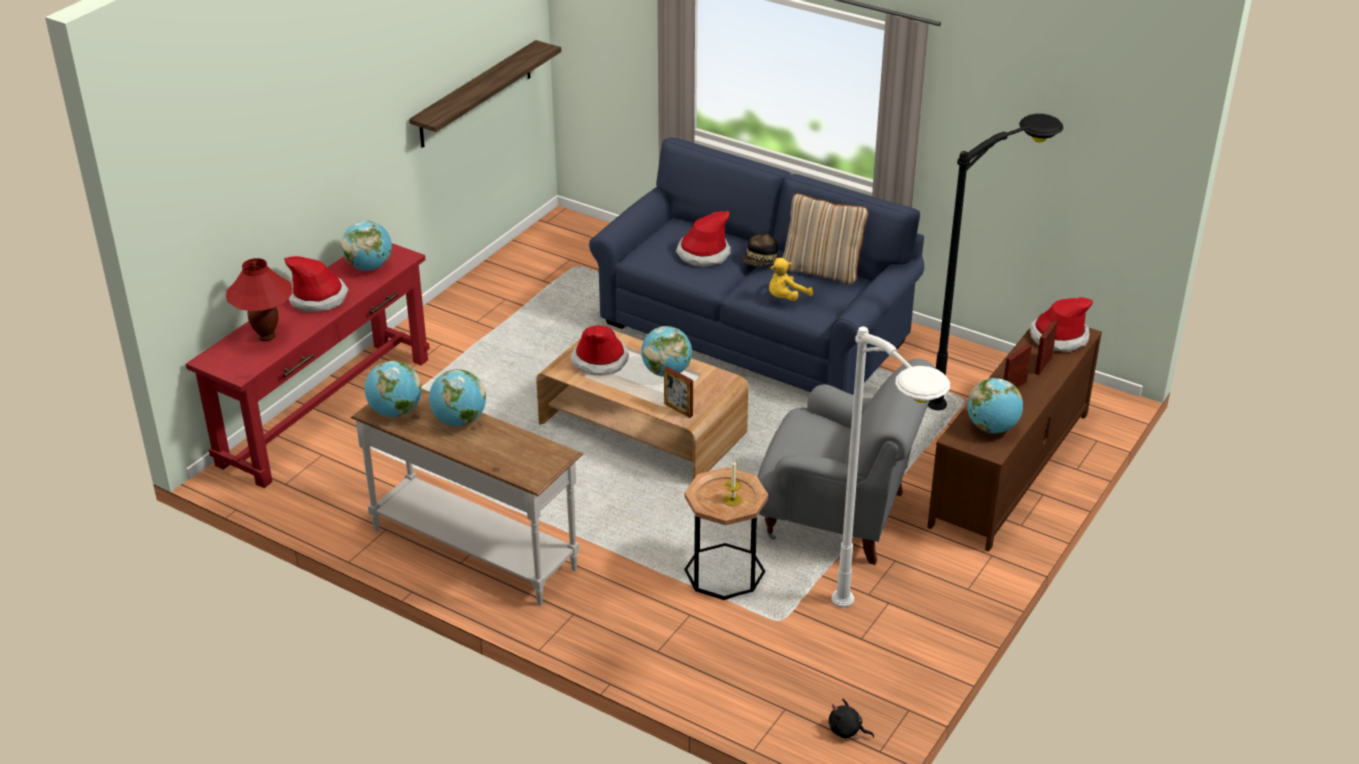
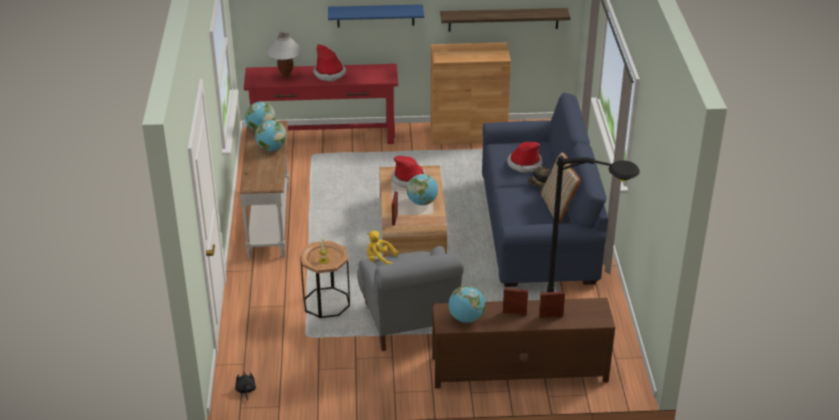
camera: 55 degrees right, 0 degrees up
(266, 336) = (286, 75): red table lamp -> white table lamp
(337, 169) = (375, 15): none -> blue shelf
(369, 267) = (369, 74): globe -> none
(485, 292) = (468, 133): none -> brown cabinet
(786, 298) = (515, 206): yellow plush toy -> yellow plush toy (379, 260)
(878, 646) = (318, 377): white floor lamp -> none
(1058, 337) = (587, 312): hat -> none

